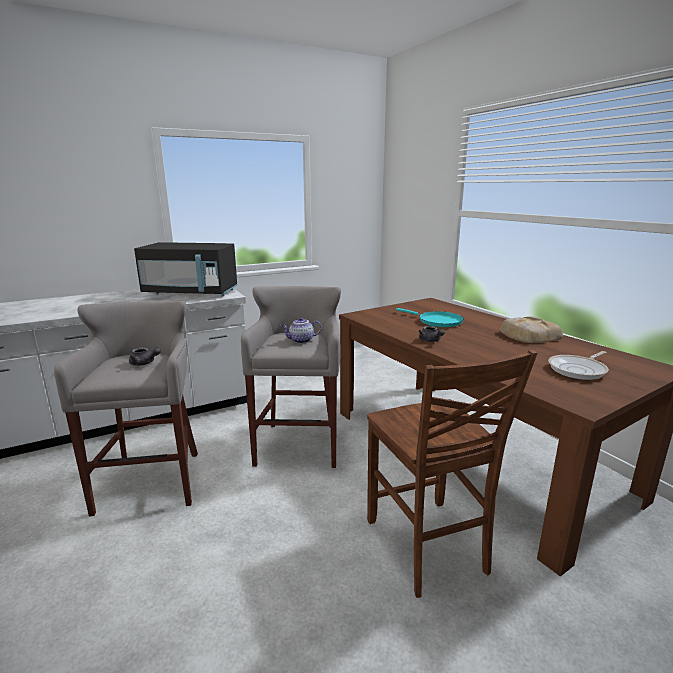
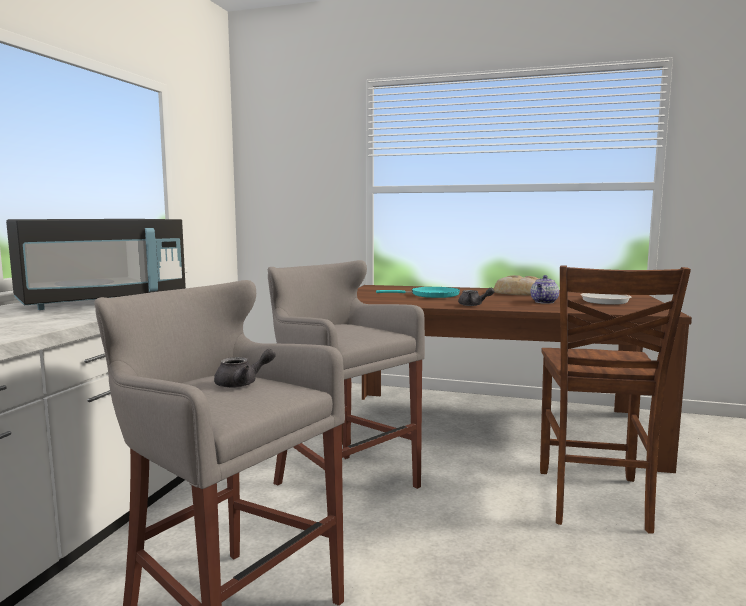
camera: 45 degrees left, 10 degrees down
(301, 340) = (354, 329): teapot -> teapot (544, 302)
(427, 547) = (593, 501): brown chair -> brown chair turned 75 degrees clockwise

